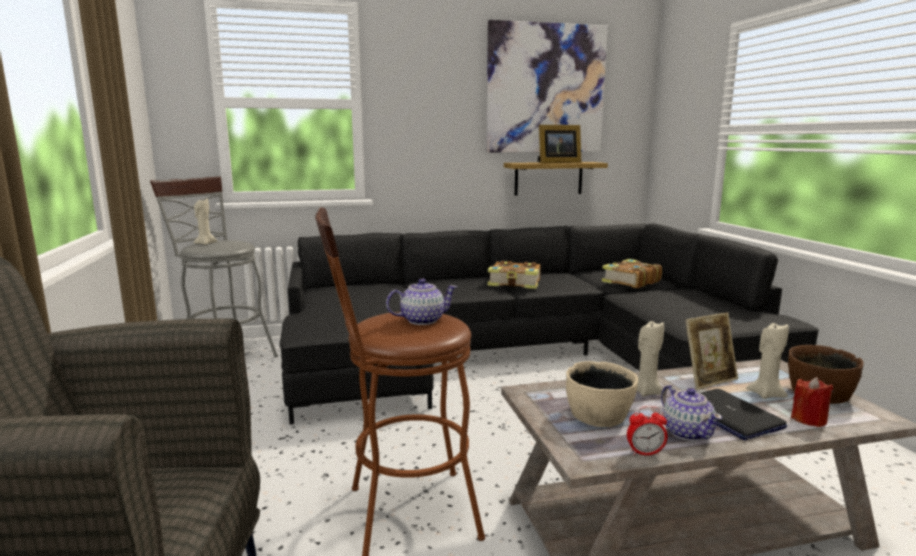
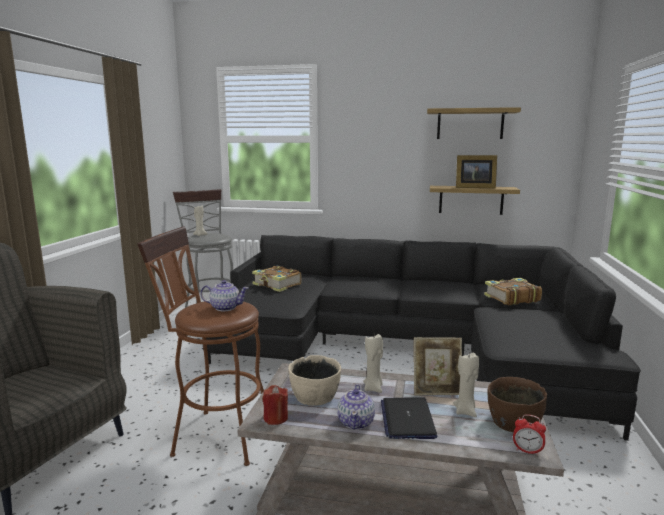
camera: 25 degrees right, 0 degrees up
(515, 283) = (409, 287): book -> book (277, 285)
(545, 89) = (470, 124): picture -> shelf
(645, 453) = (305, 427): alarm clock -> alarm clock (527, 451)
(808, 419) = (467, 438): red candle -> red candle (275, 418)

